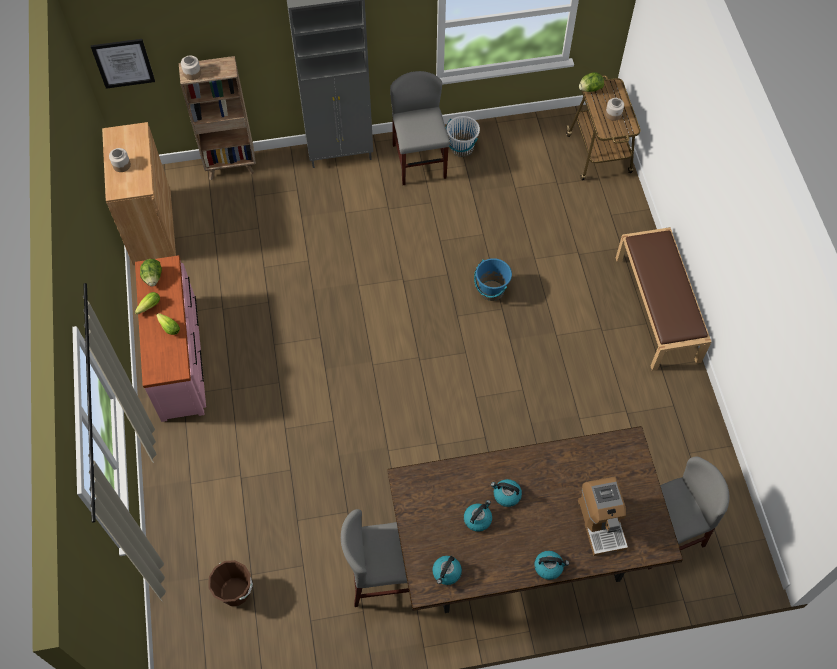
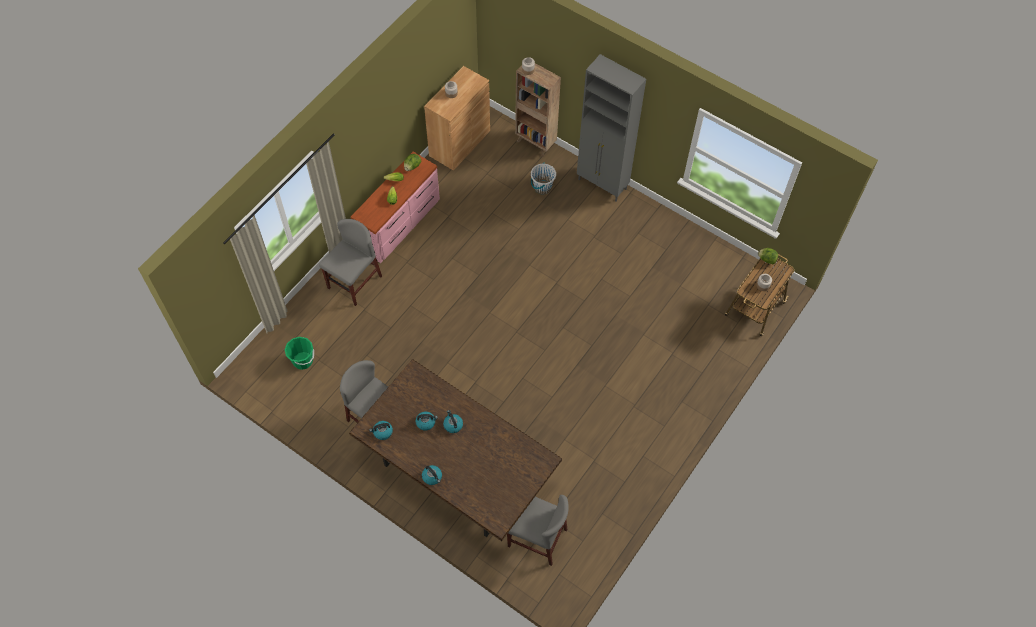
camera: 45 degrees right, 0 degrees up
(123, 63) = (498, 37): picture -> none
(235, 591) = (303, 361): brown bucket -> green bucket
(419, 161) = (642, 225): grey chair -> grey chair (354, 282)
(461, 148) = (675, 238): white bucket -> white bucket (542, 187)
(491, 291) = (597, 330): blue bucket -> none
(601, 523) = (482, 483): coffee machine -> none
(658, 309) = (680, 424): brown bench -> none

